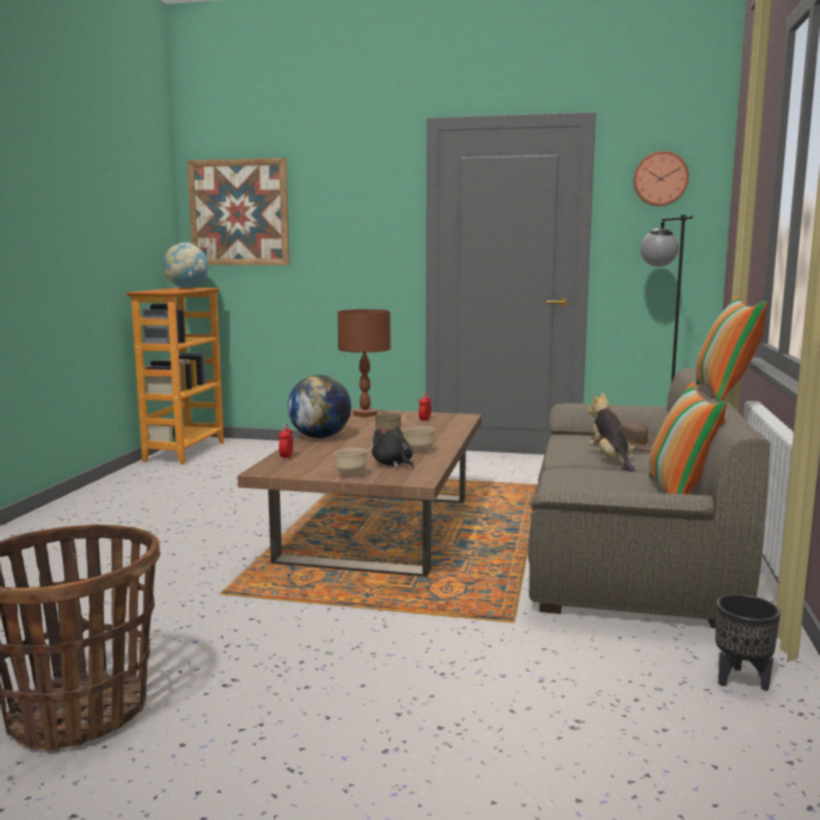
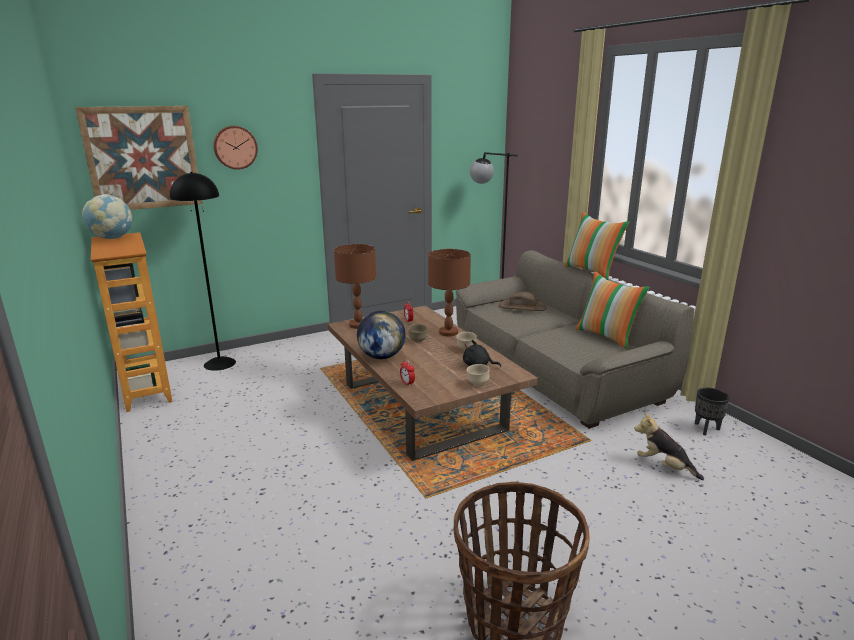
camera: 40 degrees left, 10 degrees up
(272, 449) = (220, 363): none -> black floor lamp
(441, 436) = (448, 332): none -> brown table lamp
(610, 460) = (538, 322): plush toy -> plush toy (664, 466)
(660, 179) = (469, 122): wall clock -> wall clock (235, 147)

